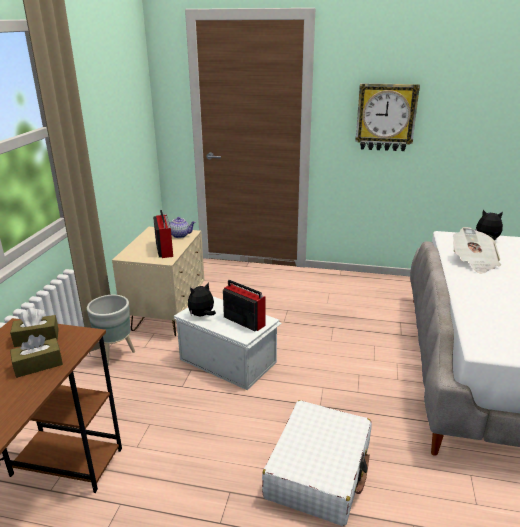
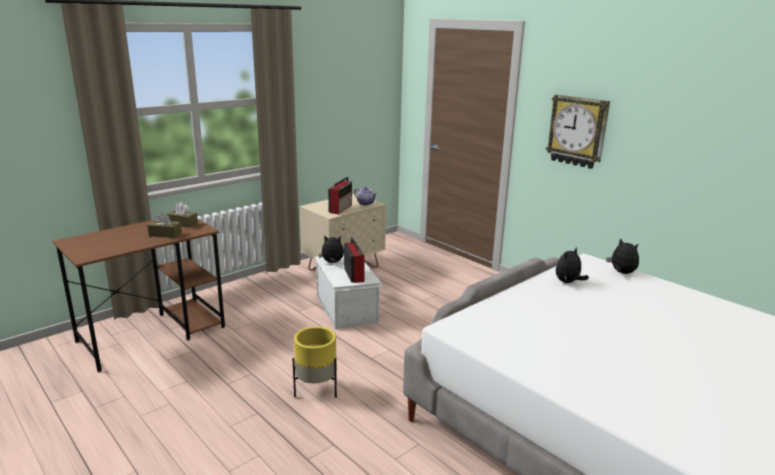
camera: 35 degrees right, 5 degrees down
(116, 354) = (283, 279): grey planter -> none
(319, 471) = (316, 389): white suitcase -> yellow planter
(474, 262) = (568, 282): newspaper -> plush toy

